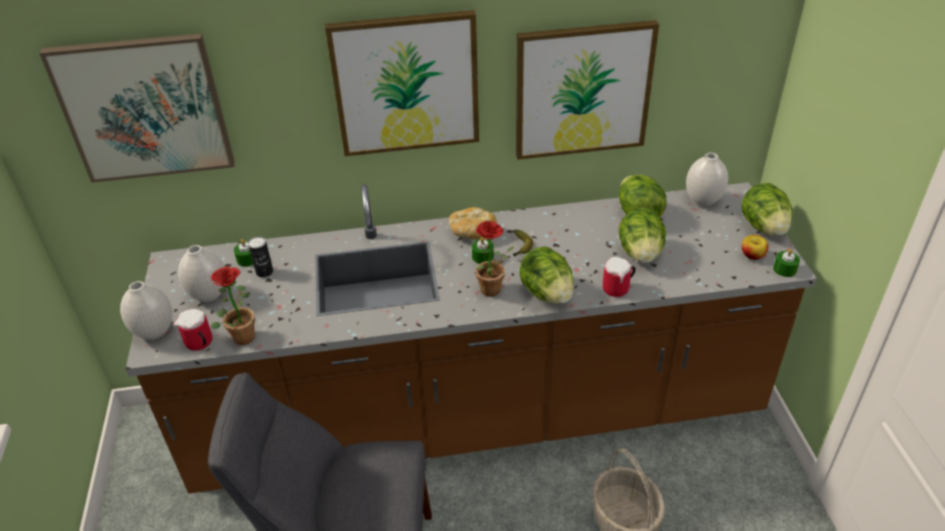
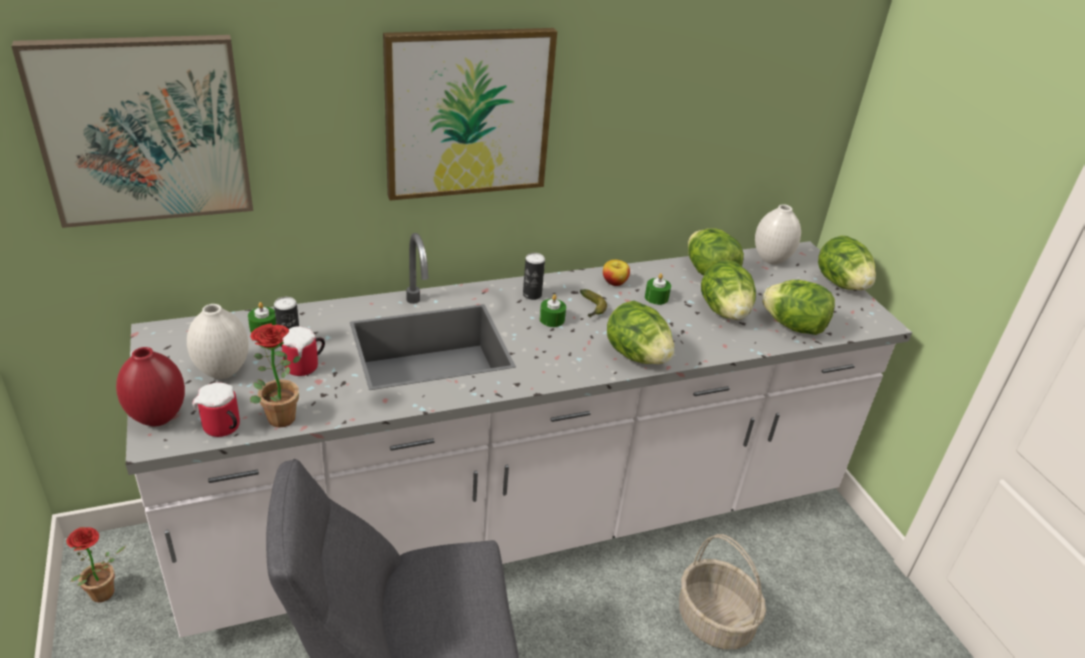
camera: 15 degrees left, 5 degrees down
(155, 333) = (158, 418): white vase -> red vase
(472, 233) = (532, 295): bread -> can
(477, 416) = (524, 518): brown counter -> white counter
(492, 292) = (574, 357): potted plant -> potted plant (103, 597)
(582, 90) = (657, 130): picture -> none
(619, 288) = (714, 348): mug -> mug (306, 366)
(701, 270) = (794, 327): none -> lettuce
(752, 255) = (840, 311): apple -> apple (614, 282)
(784, 269) = (877, 324): green candle -> green candle (656, 297)

